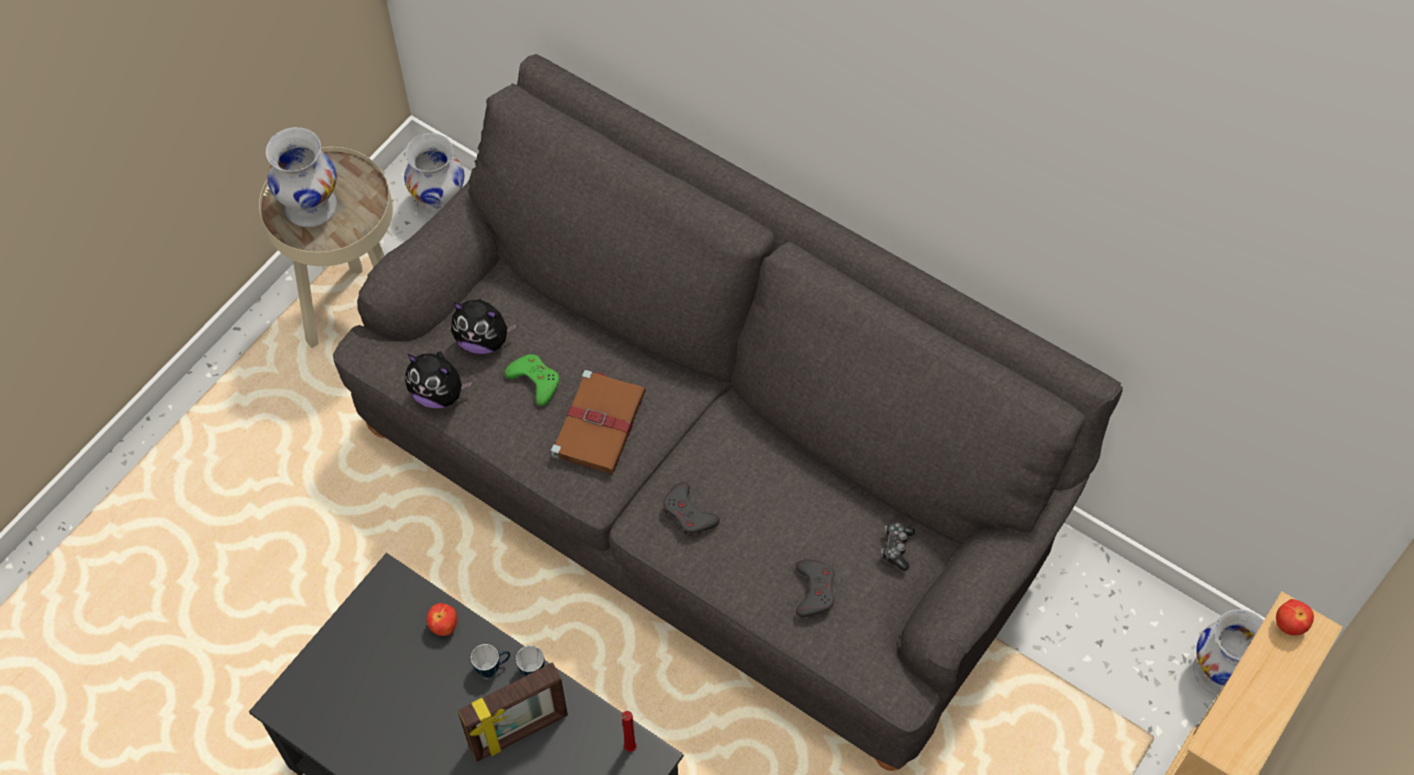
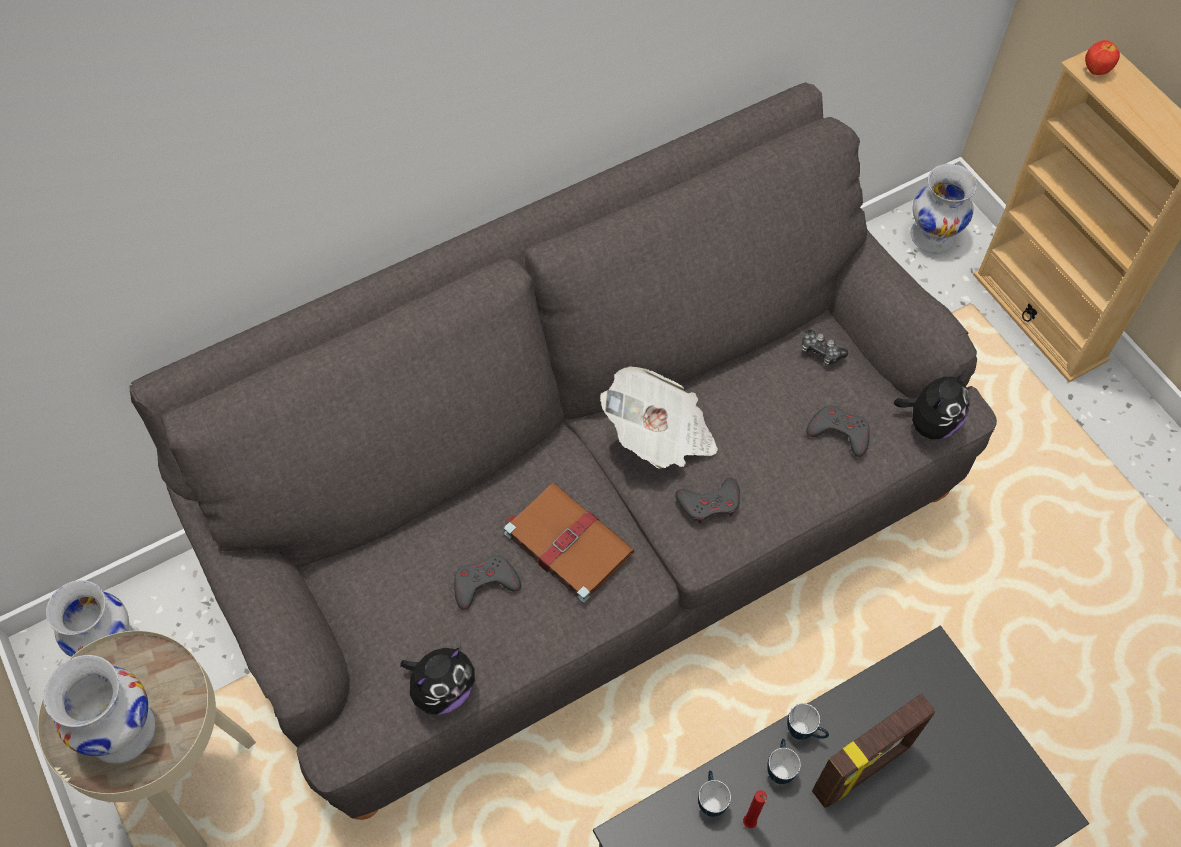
camera: 65 degrees left, 0 degrees up
(444, 626) = (710, 800): apple -> mug
(483, 340) = (404, 616): plush toy -> plush toy (929, 423)
(519, 732) = (862, 770): picture frame -> picture frame turned 60 degrees clockwise
(535, 381) = (484, 583): green game controller -> grey game controller
(628, 749) = (918, 672): red candle -> red candle (750, 825)
(735, 450) = (659, 435): none -> newspaper

